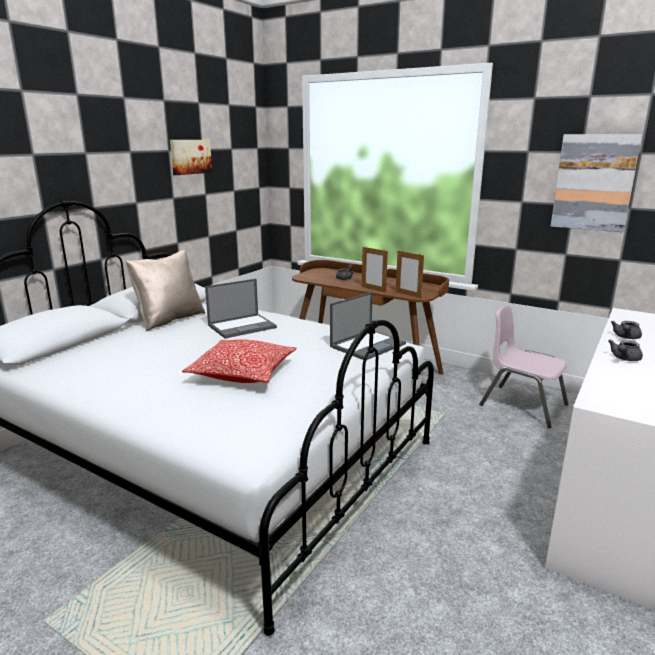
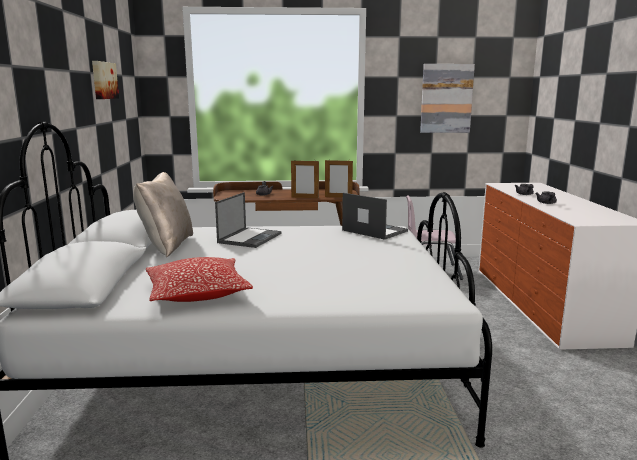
camera: 35 degrees left, 5 degrees down
(243, 373) = (328, 263): pillow -> pillow (197, 293)
(368, 345) = (373, 230): laptop -> laptop turned 60 degrees counterclockwise

